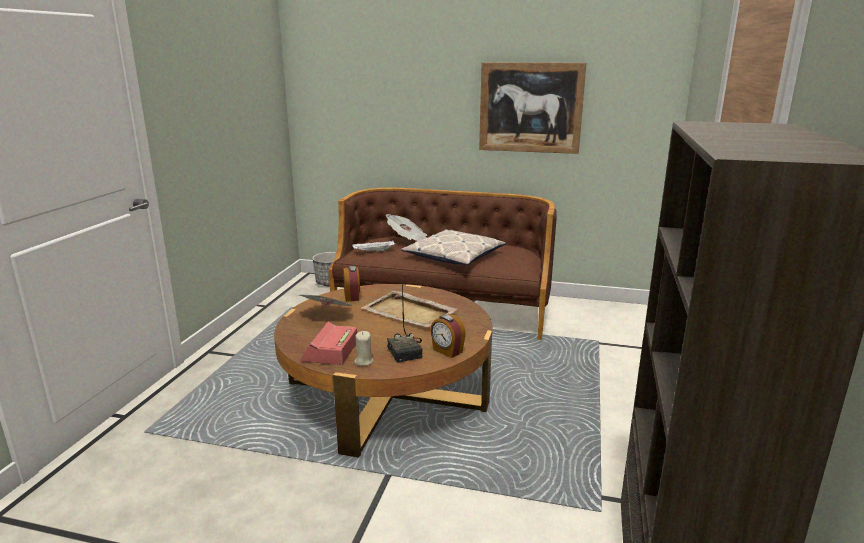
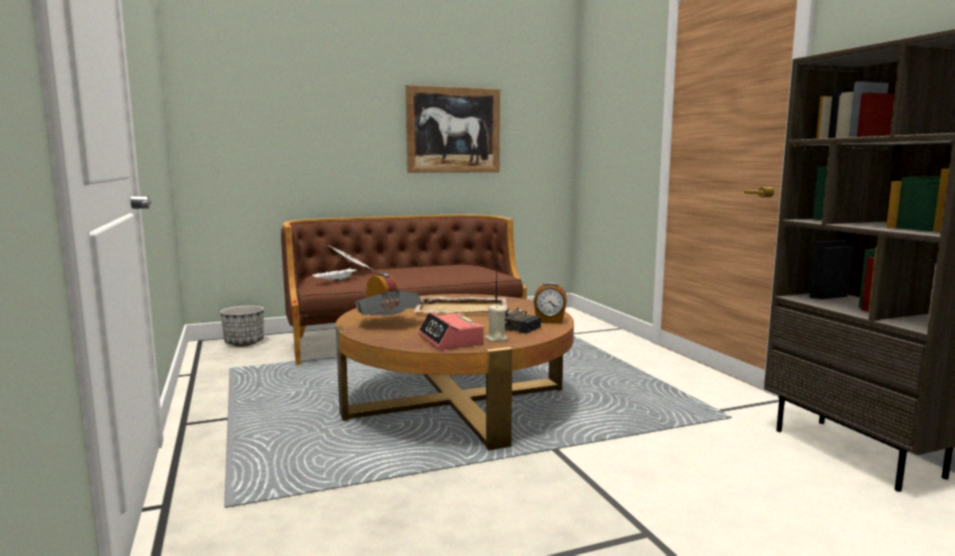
camera: 35 degrees left, 10 degrees down
(454, 256) = (421, 274): pillow -> none

